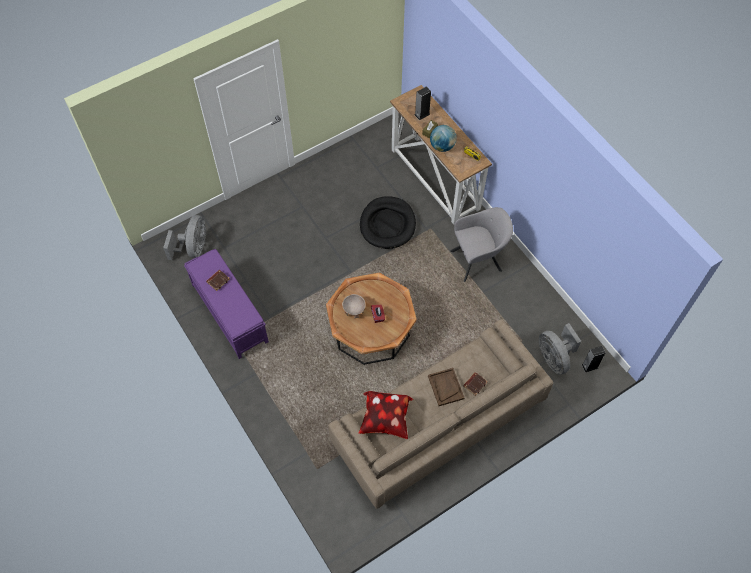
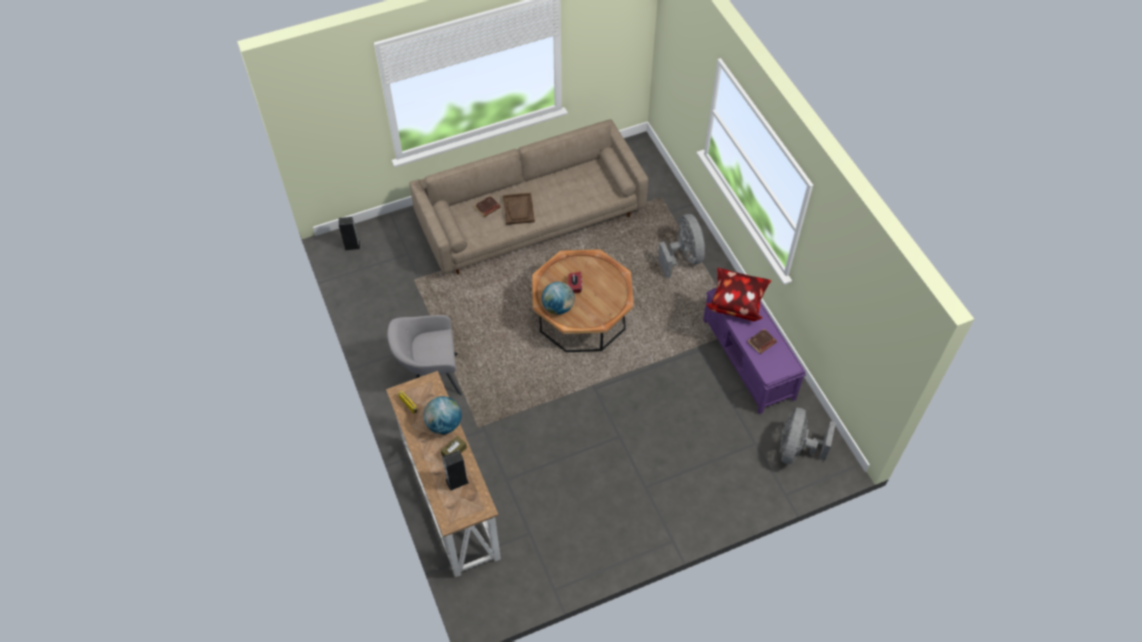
camera: 170 degrees left, 5 degrees down
(354, 310) = (601, 296): beige bowl -> none
(386, 420) = (587, 190): pillow -> pillow (736, 302)
(387, 224) = (533, 442): black dog bed -> none
(387, 295) = (558, 307): none -> globe
(554, 358) = (386, 258): grey fan -> grey fan (683, 257)

